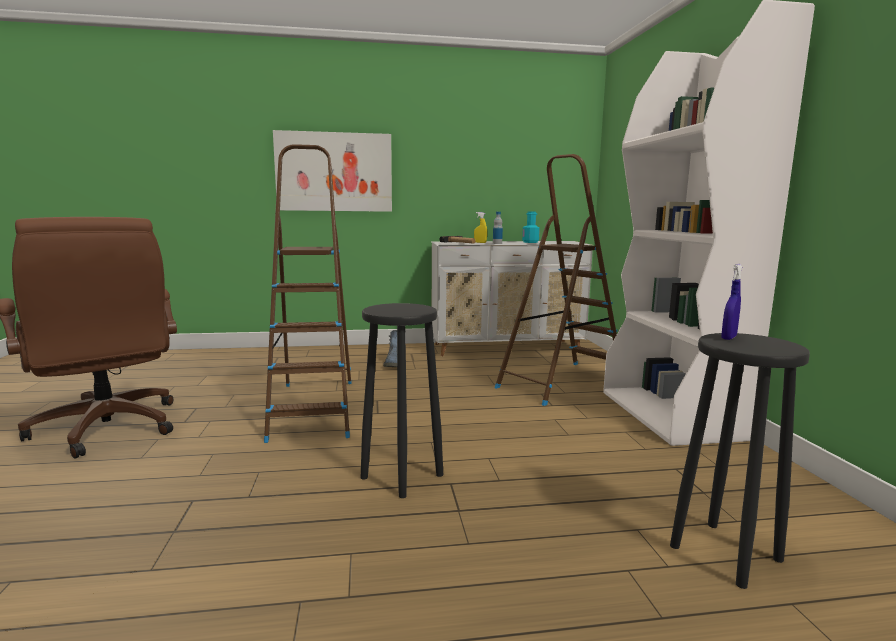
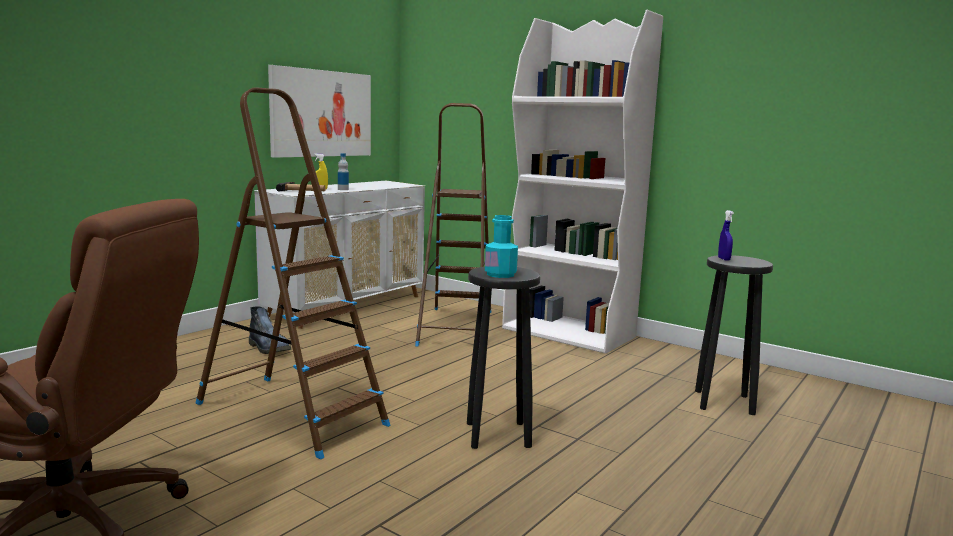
camera: 45 degrees left, 0 degrees up
(334, 172) = (128, 100): picture -> picture (321, 113)
(530, 242) = (364, 185): turquoise bottle -> turquoise bottle (500, 274)

